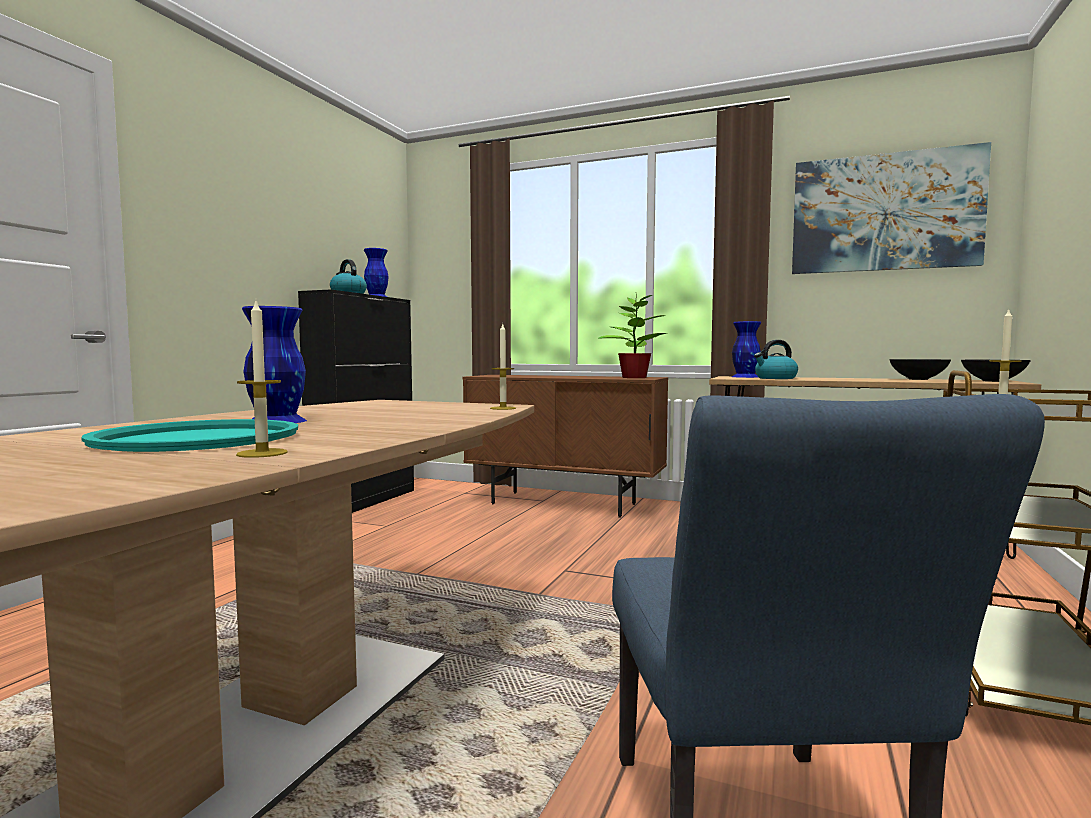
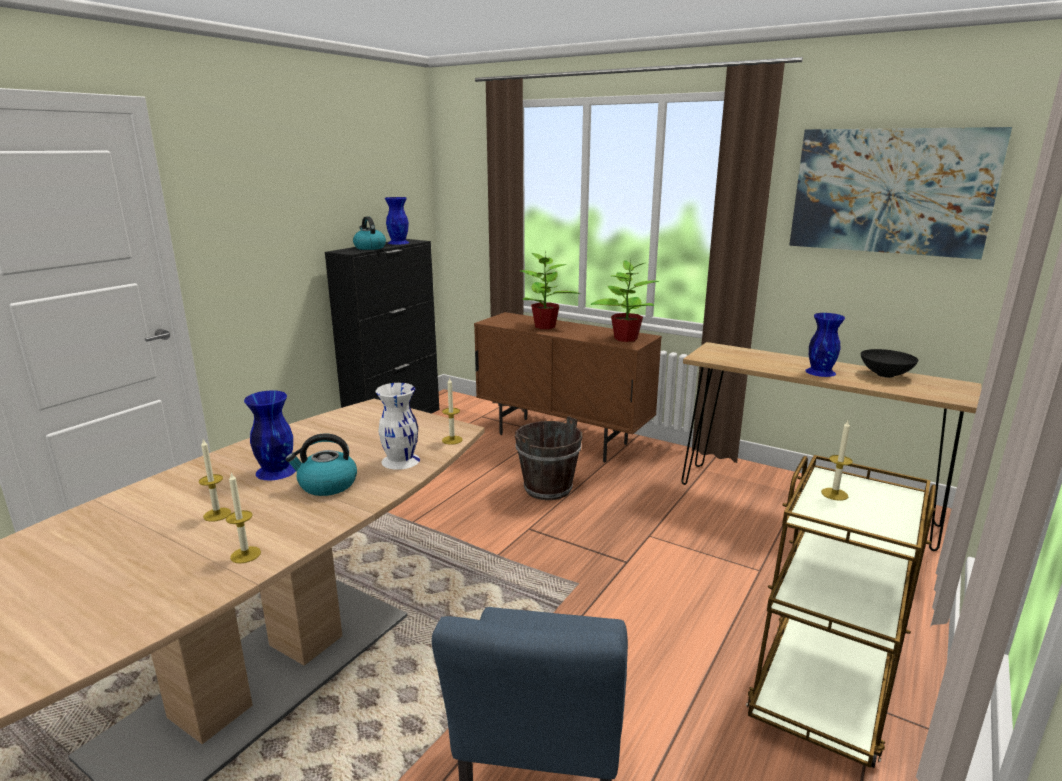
camera: 10 degrees right, 15 degrees up
(198, 438) = (217, 514): turquoise tray -> candle
(449, 415) = (400, 461): none -> white vase
(542, 376) = (545, 326): none -> potted plant
(569, 539) = (547, 488): none -> brown bucket
(745, 377) = (726, 350): blue vase -> blue vase (820, 372)
(775, 378) = (747, 361): kettle -> kettle (327, 485)
(993, 381) = (950, 390): black bowl -> none

